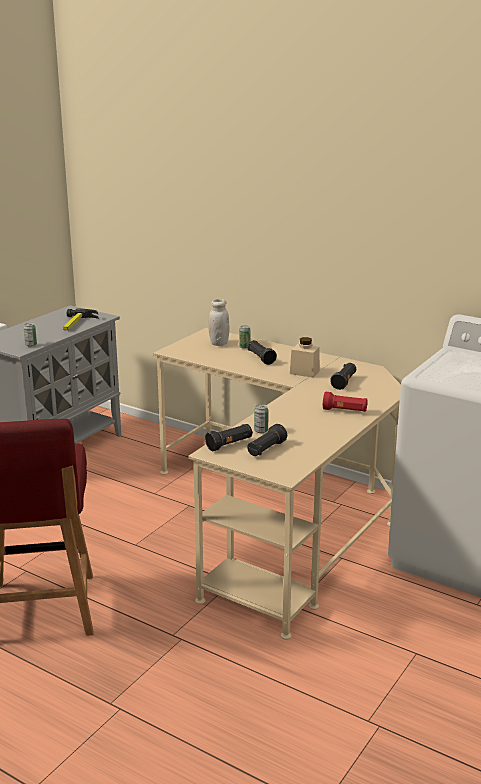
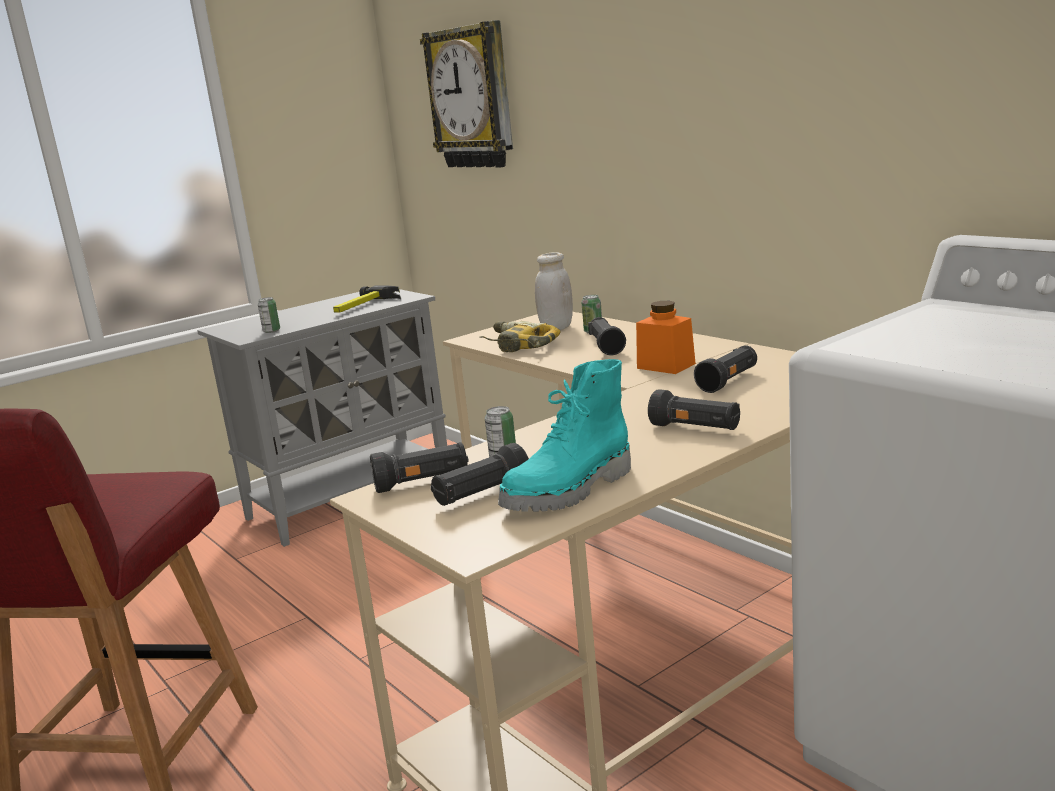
camera: 20 degrees right, 5 degrees down
(148, 189) = (472, 98): none -> wall clock
(205, 357) = (516, 346): none -> power drill
(304, 372) = (666, 366): beige jar -> orange jar
(308, 446) = (571, 491): none -> turquoise boot
(345, 411) = (695, 429): red flashlight -> black flashlight

